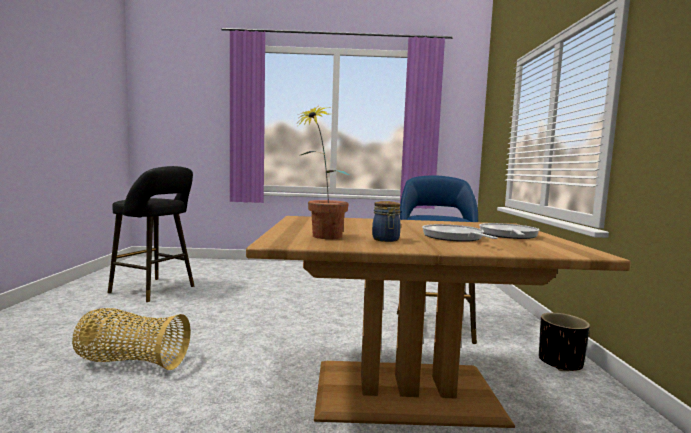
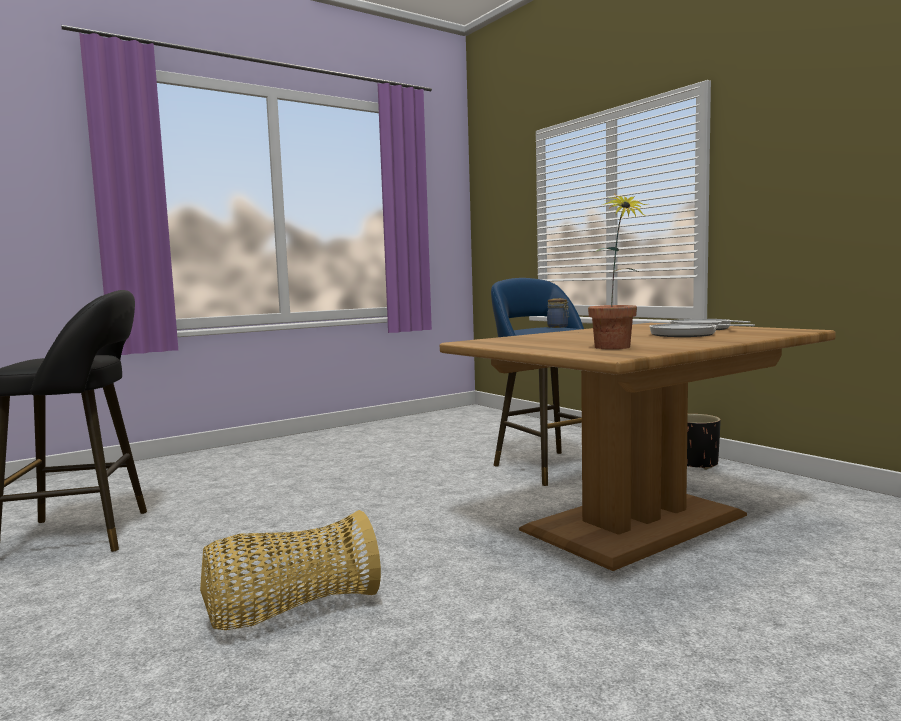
camera: 35 degrees left, 0 degrees up
(386, 240) = (663, 342): jar -> jar (558, 327)

